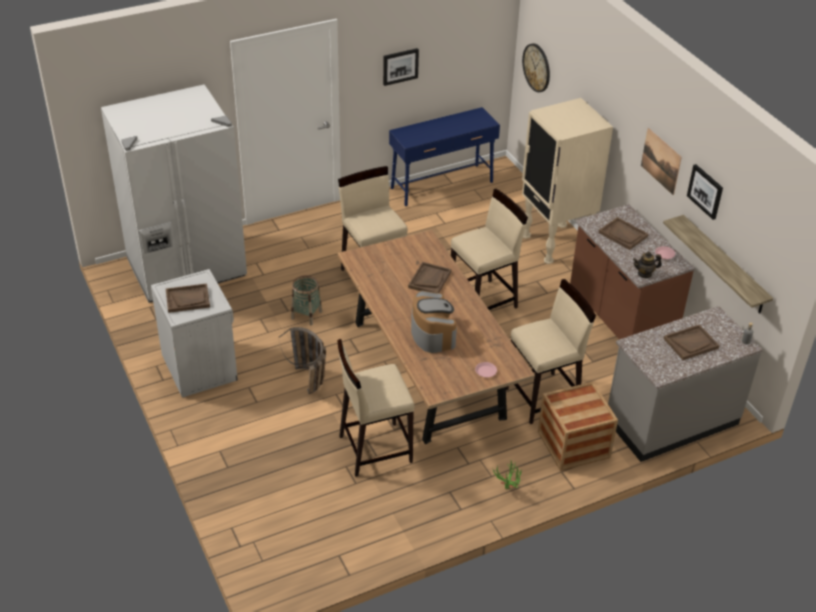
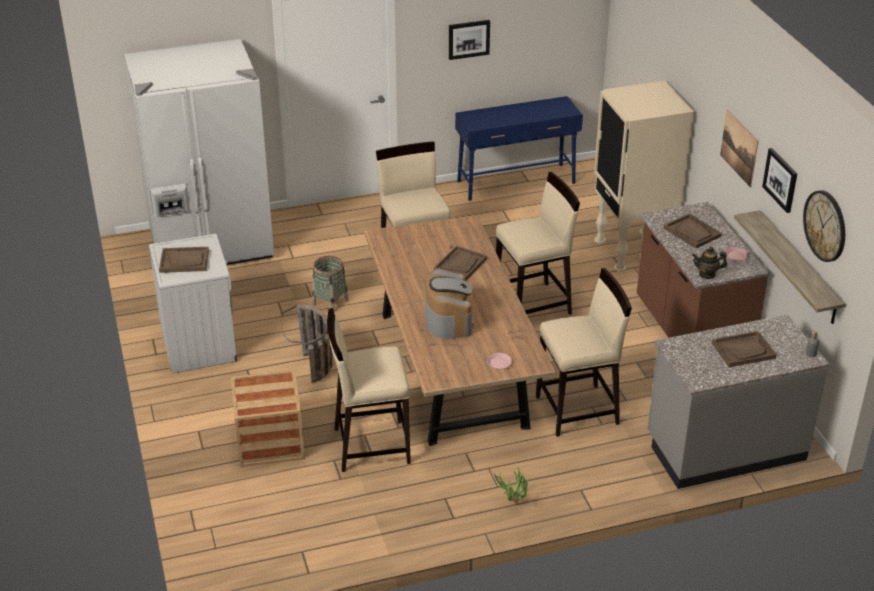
camera: 10 degrees right, 5 degrees down
(537, 67) = (626, 50): wall clock -> wall clock (825, 225)
(573, 444) = (602, 462): crate -> crate (269, 441)

